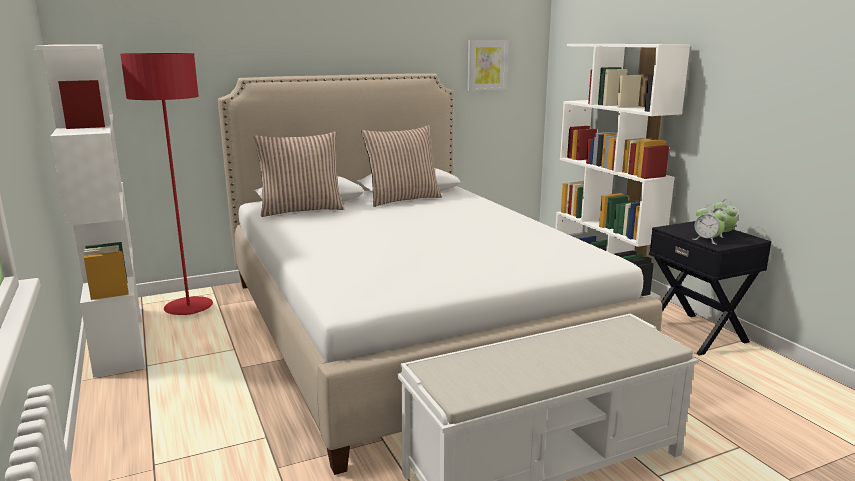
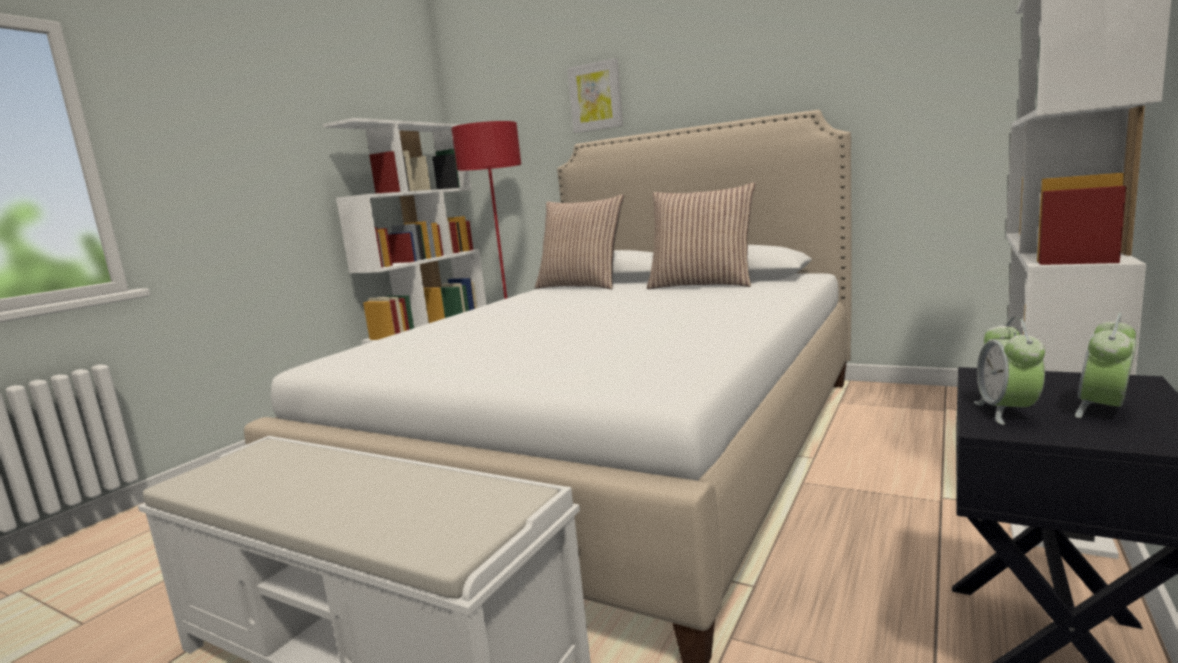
camera: 55 degrees right, 5 degrees down
(486, 65) = (927, 85): picture -> picture (596, 97)

